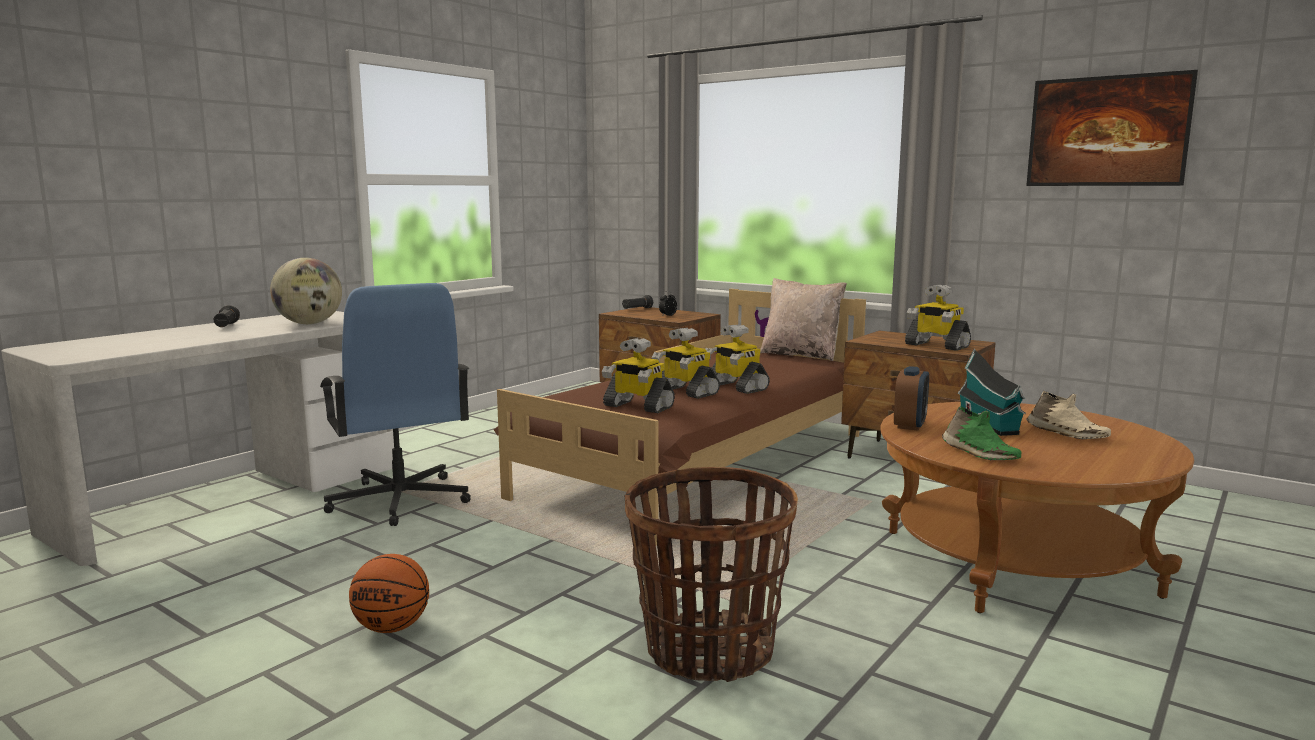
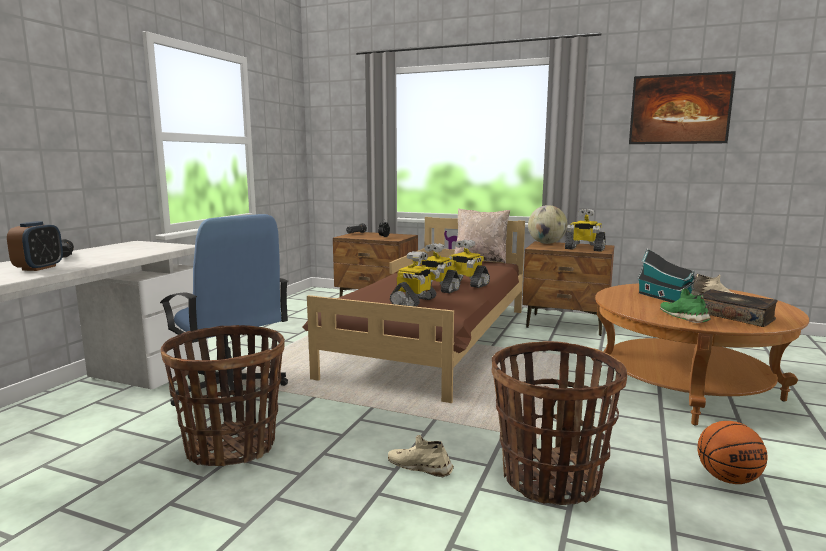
camera: 15 degrees left, 0 degrees up
(309, 324) = (139, 252): globe -> globe (546, 243)
(360, 564) = (232, 446): none -> basket
(391, 628) = (297, 498): basketball -> basketball (728, 479)
(556, 614) = (420, 467): none -> beige shoe
(637, 406) = (414, 302): toy robot -> toy robot turned 75 degrees counterclockwise
(910, 425) = (618, 302): alarm clock -> alarm clock (39, 268)
(978, 454) = (684, 318): green shoe -> green shoe turned 150 degrees counterclockwise
(1062, 457) = (734, 316): none -> book

